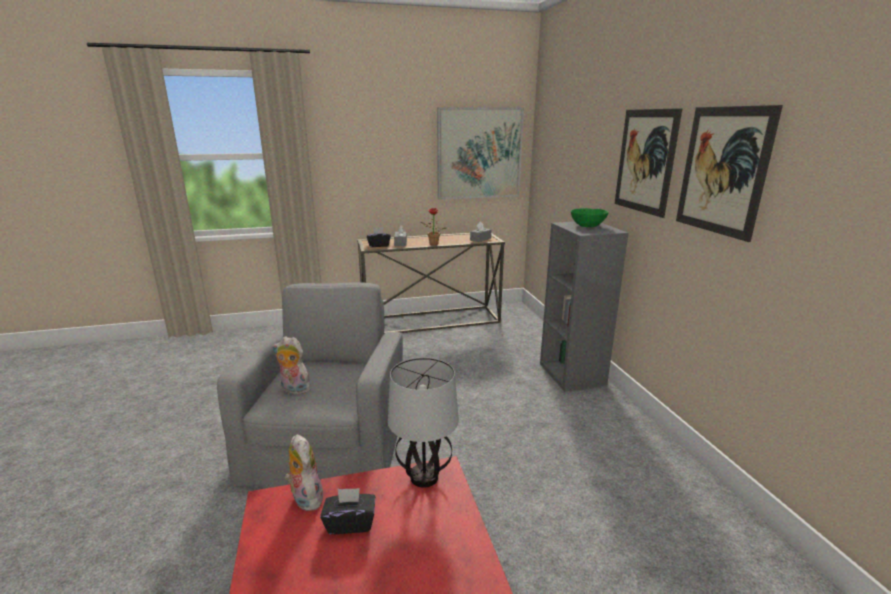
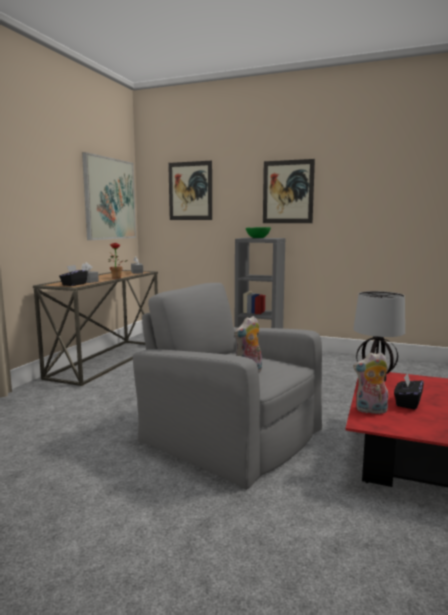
camera: 55 degrees left, 10 degrees down
(722, 171) = (352, 190): picture -> picture (190, 191)

